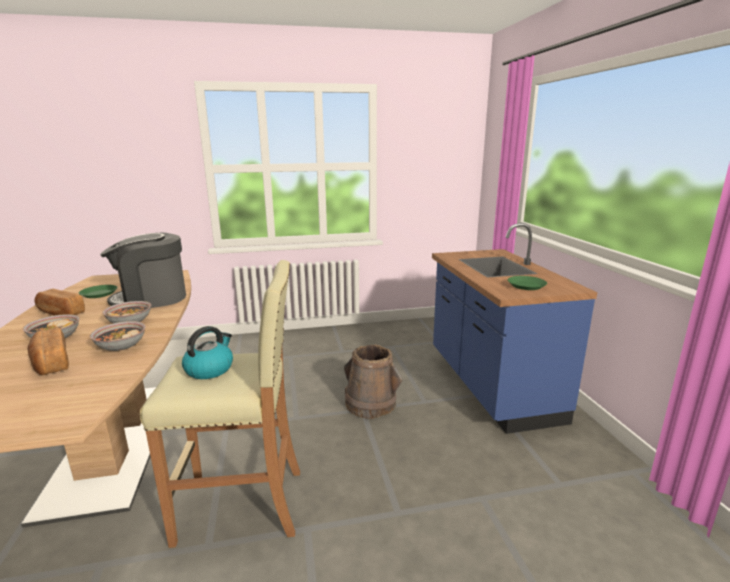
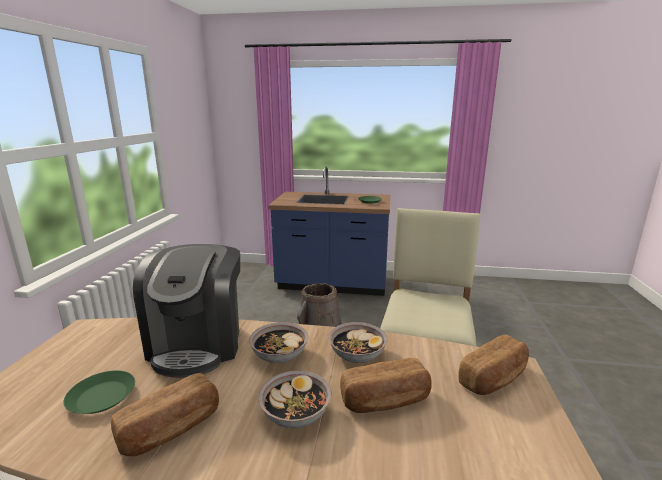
camera: 70 degrees left, 0 degrees up
(54, 408) = (494, 378): none -> bread
(210, 369) = (421, 311): kettle -> none

